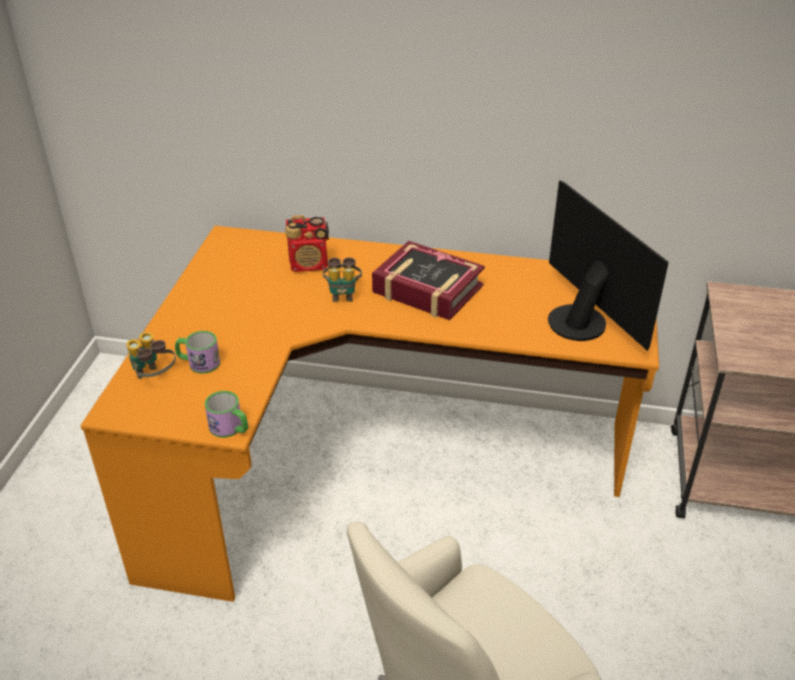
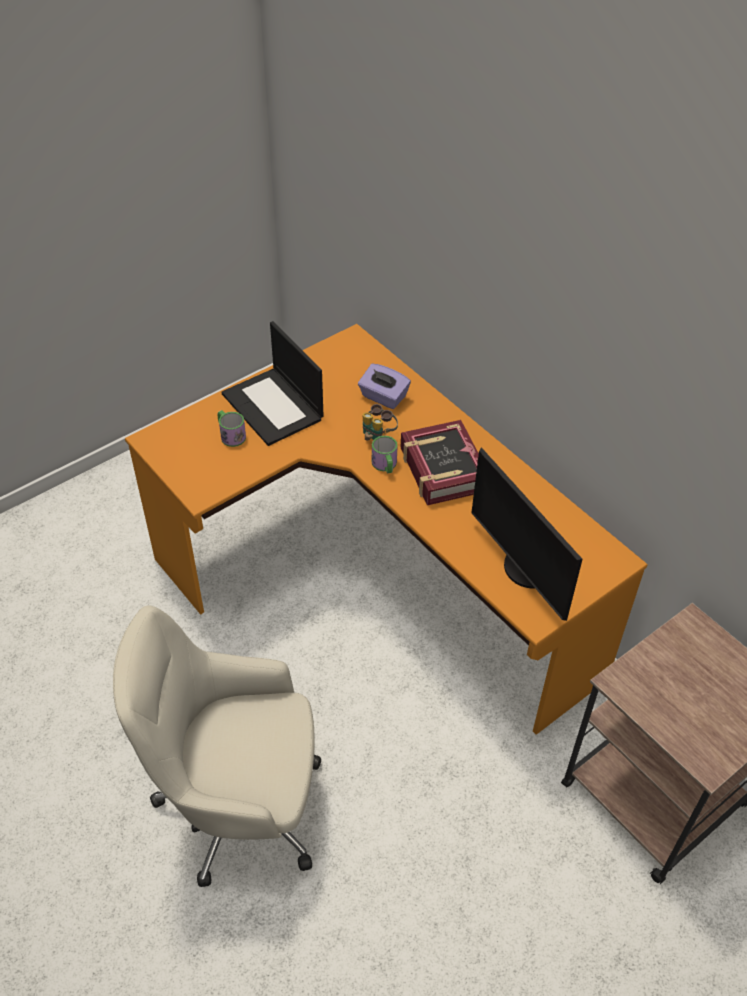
camera: 40 degrees right, 10 degrees up
(154, 377) = (195, 429): binoculars -> none
(215, 320) = (274, 407): none -> laptop
(230, 428) = (199, 496): mug -> mug (385, 465)
(309, 265) = (383, 397): radio -> purple tissue box
(582, 321) = (525, 569): monitor -> monitor turned 135 degrees clockwise

